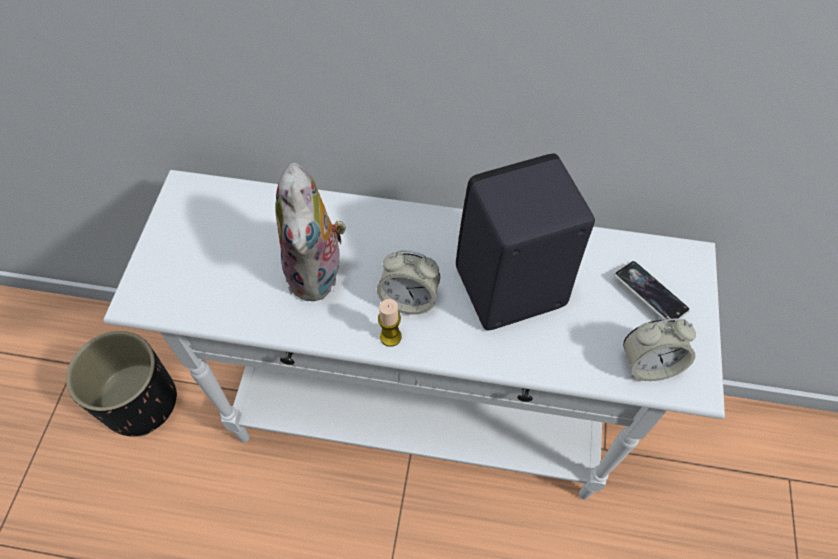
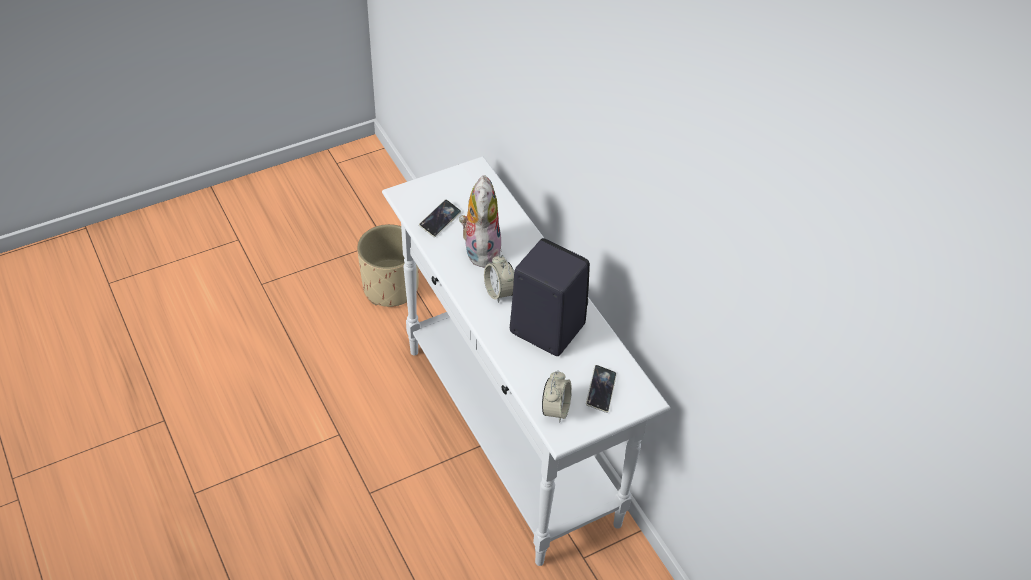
camera: 50 degrees right, 10 degrees down
(141, 402) = (391, 288): black planter -> beige planter
(228, 286) = (440, 220): none -> phone
(318, 273) = (480, 249): plush toy -> plush toy turned 135 degrees clockwise
(390, 336) = (471, 297): candle -> none
(649, 364) = (555, 409): alarm clock -> alarm clock turned 120 degrees counterclockwise

